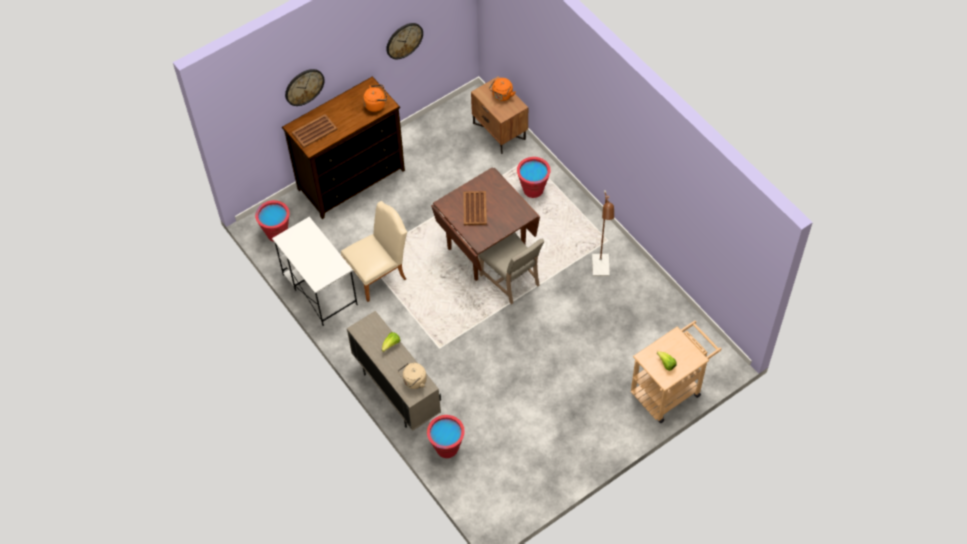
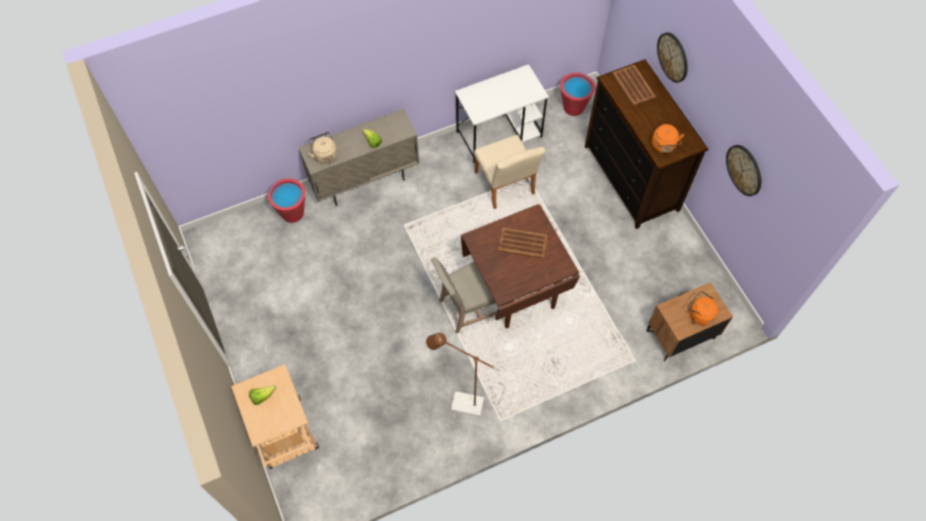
camera: 100 degrees right, 5 degrees up
(533, 190) = (588, 354): red bucket -> none

